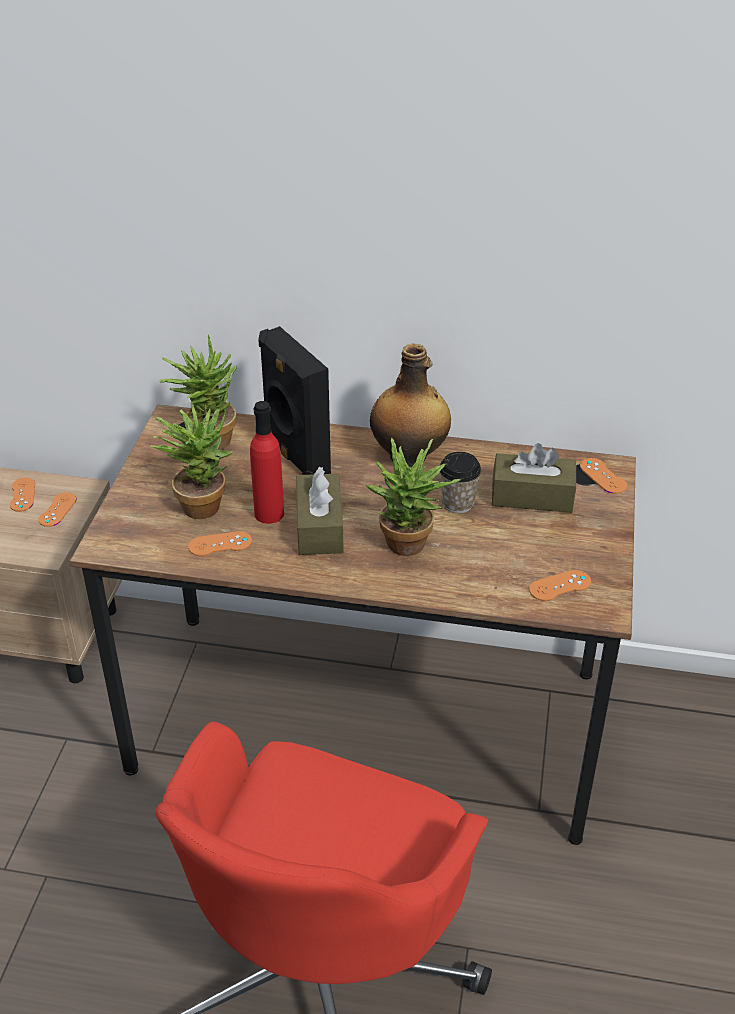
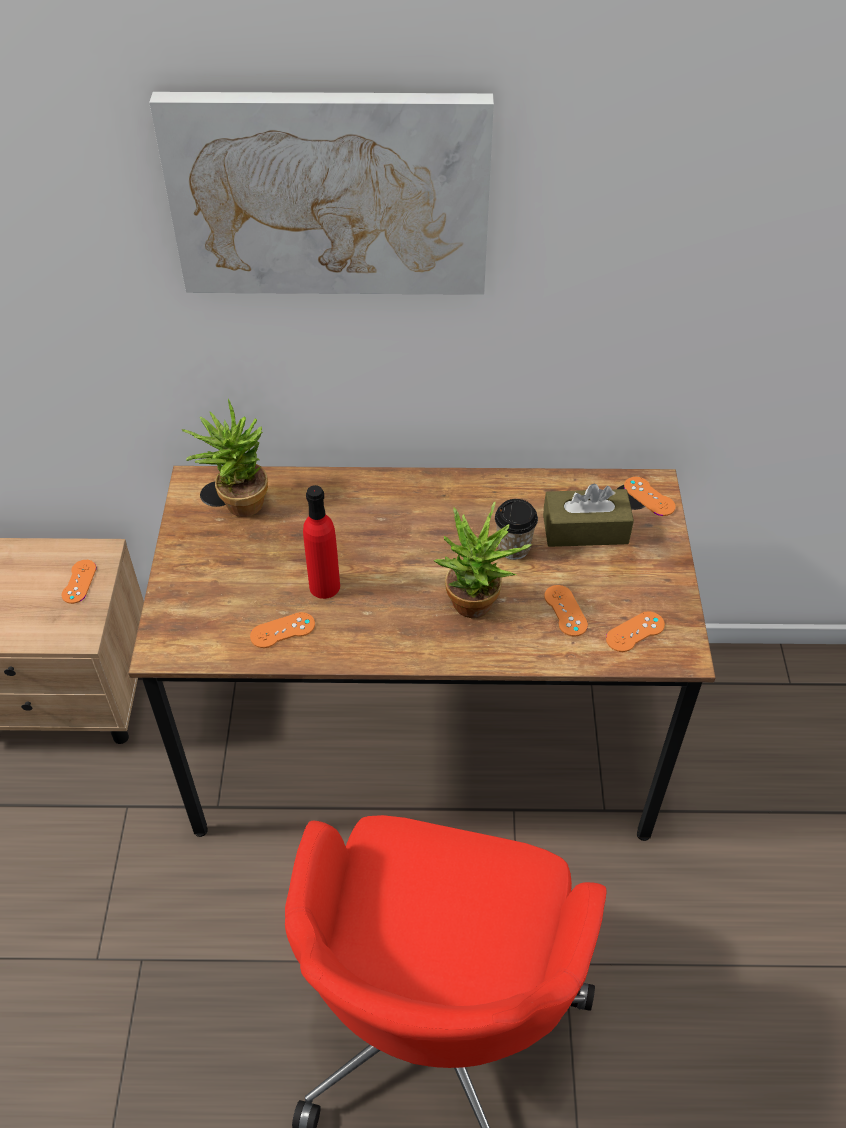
camera: 10 degrees left, 10 degrees up
(22, 495) = (37, 568): orange game controller -> orange game controller (565, 611)
(201, 502) = (250, 582): potted plant -> none
(295, 457) = (335, 513): black speaker -> none
(311, 144) = (329, 194): none -> picture
(319, 527) = (380, 595): brown tissue box -> none
(409, 456) = (452, 497): bottle -> none

